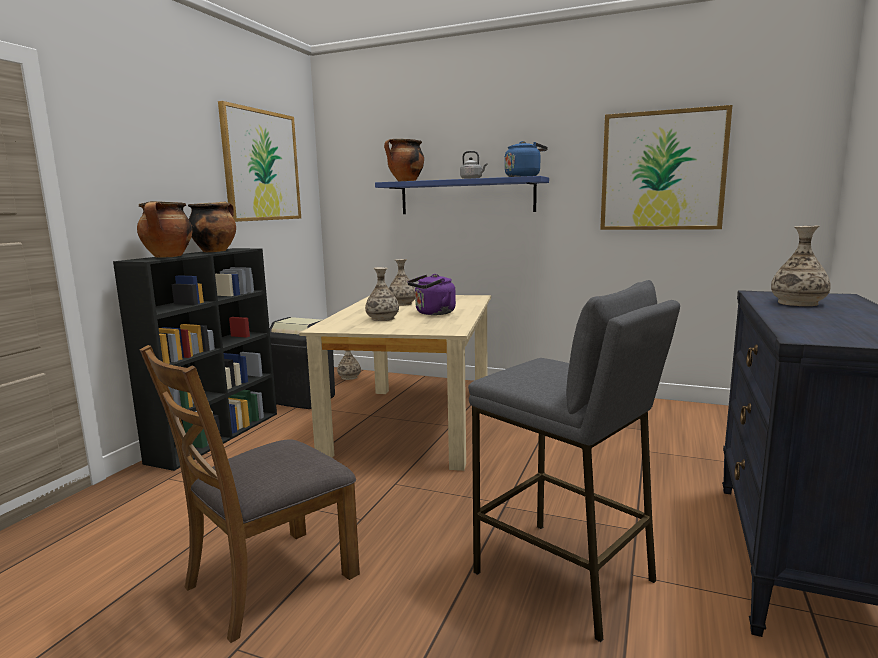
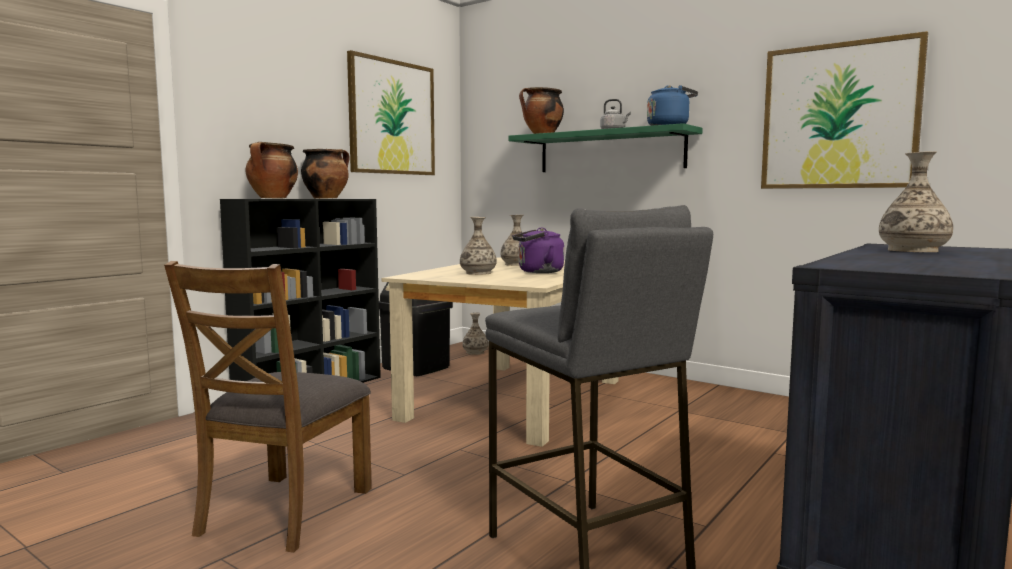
camera: 15 degrees right, 5 degrees down
(269, 580) = (284, 511): brown chair -> brown chair turned 45 degrees counterclockwise
(466, 196) = (610, 152): blue shelf -> green shelf

